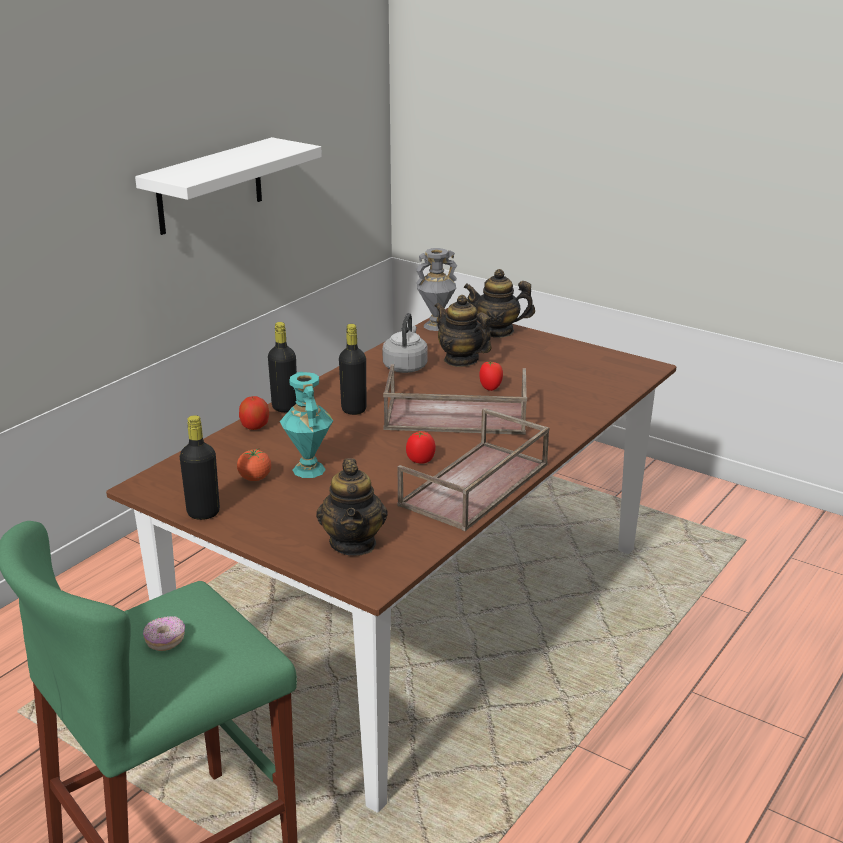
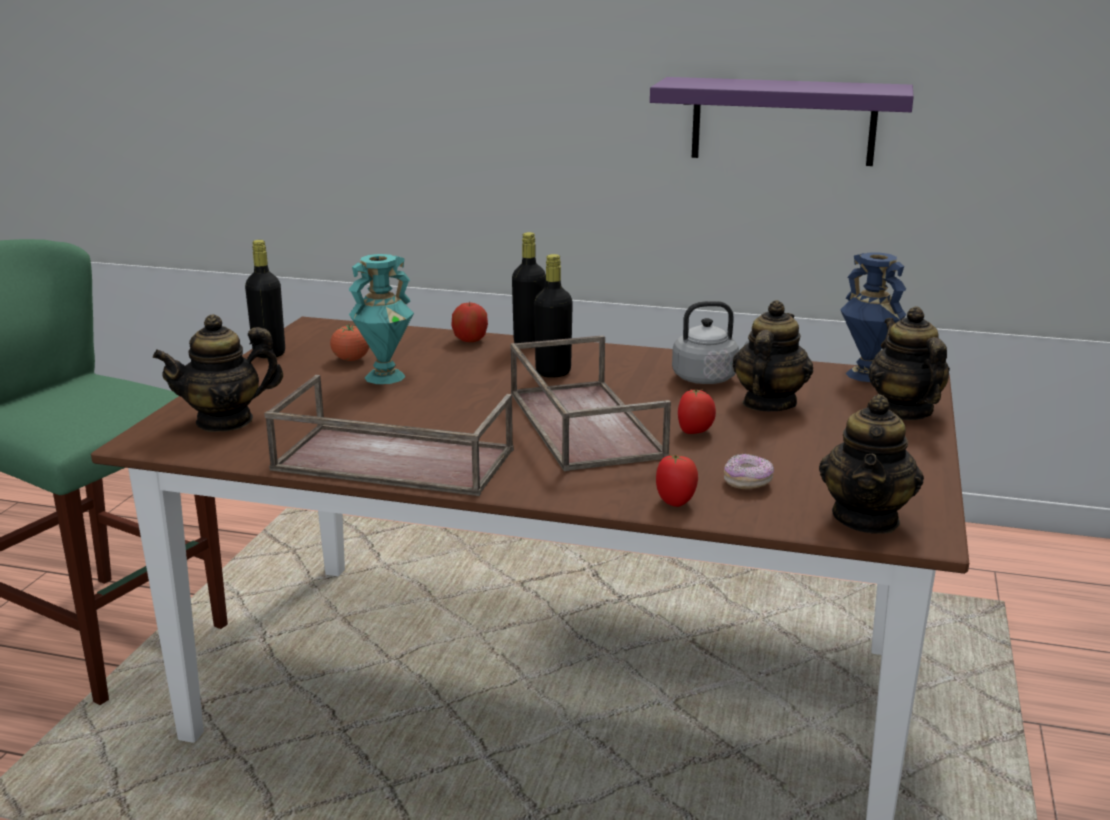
camera: 70 degrees right, 5 degrees down
(165, 641) = (78, 400): donut -> donut (747, 483)
(210, 186) = (783, 121): white shelf -> purple shelf
(420, 461) = (441, 423): tomato -> tomato (675, 502)
(436, 326) = (865, 375): grey vase -> blue vase
(625, 373) = (866, 518): none -> teapot

